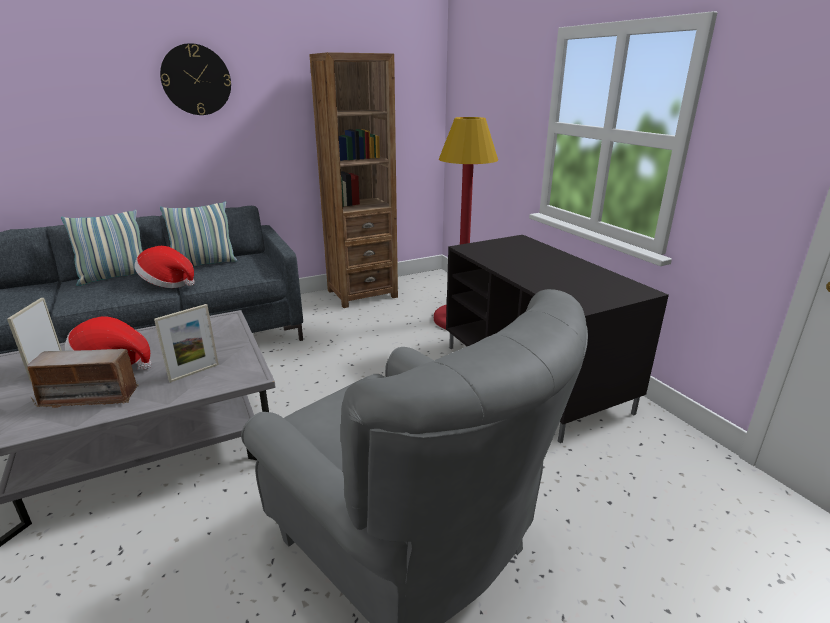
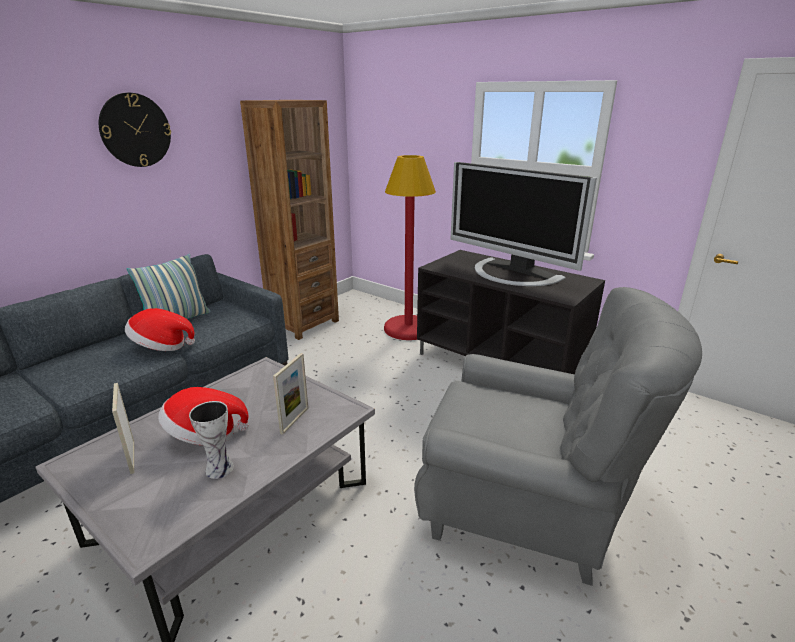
camera: 25 degrees left, 0 degrees up
(91, 397) = (220, 468): radio -> vase
(115, 277) = (90, 352): pillow -> none
(549, 268) = (512, 273): none -> television

